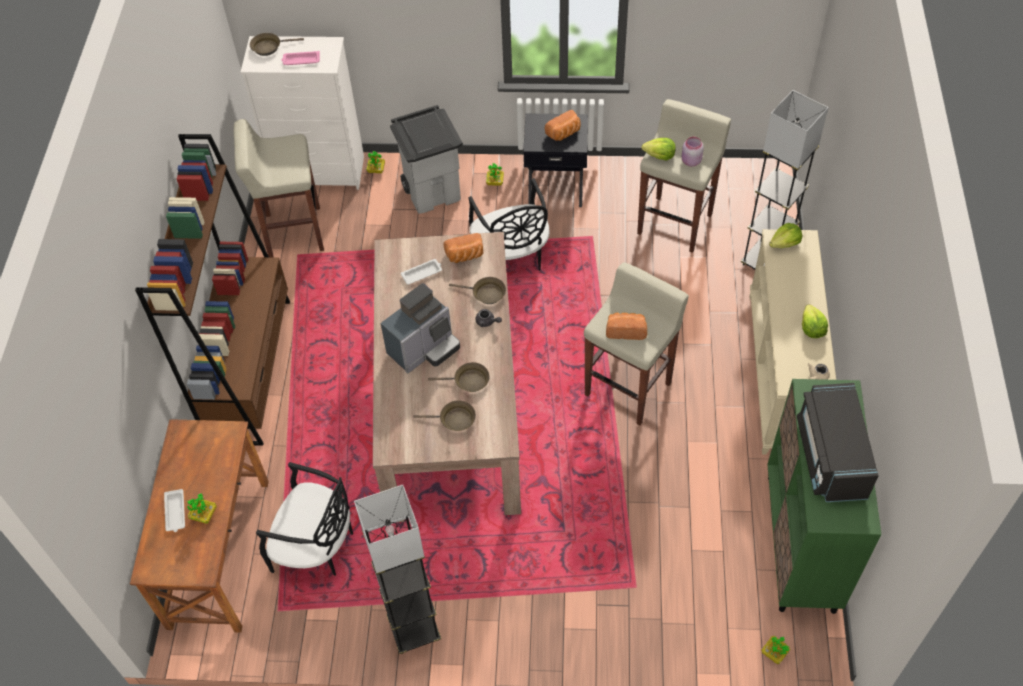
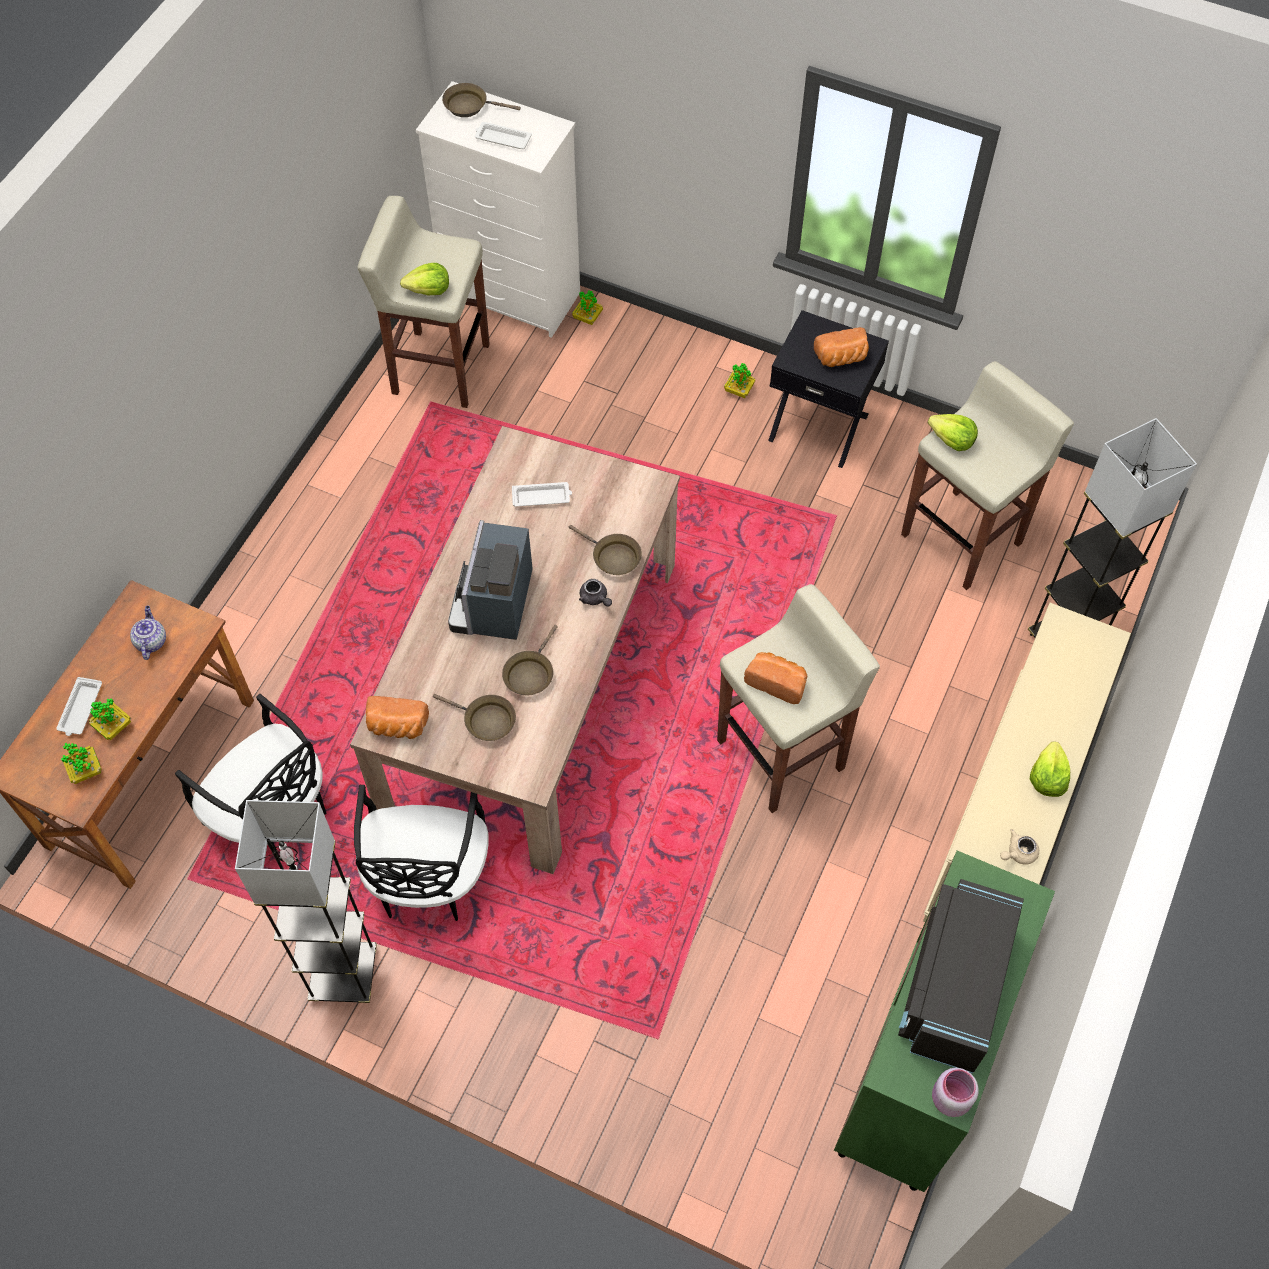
camera: 20 degrees right, 5 degrees up
(203, 452) = (151, 641): none -> teapot
(250, 369) = (299, 539): brown bookcase -> none
(301, 60) = (502, 138): pink tray -> white tray
(424, 348) = (494, 605): coffee machine -> coffee machine turned 120 degrees clockwise
(433, 192) = (648, 375): grey trash can -> none
(465, 256) = (611, 492): bread -> bread (397, 726)
(468, 381) = (530, 673): brown frying pan -> brown frying pan turned 90 degrees clockwise
(512, 257) = (711, 507): black chair -> black chair (427, 879)
(690, 161) = (992, 464): pink jar -> pink jar (949, 1098)
(774, 653) = (801, 1210): potted plant -> potted plant (86, 770)
(785, 243) = (1072, 636): lettuce -> lettuce (429, 290)

